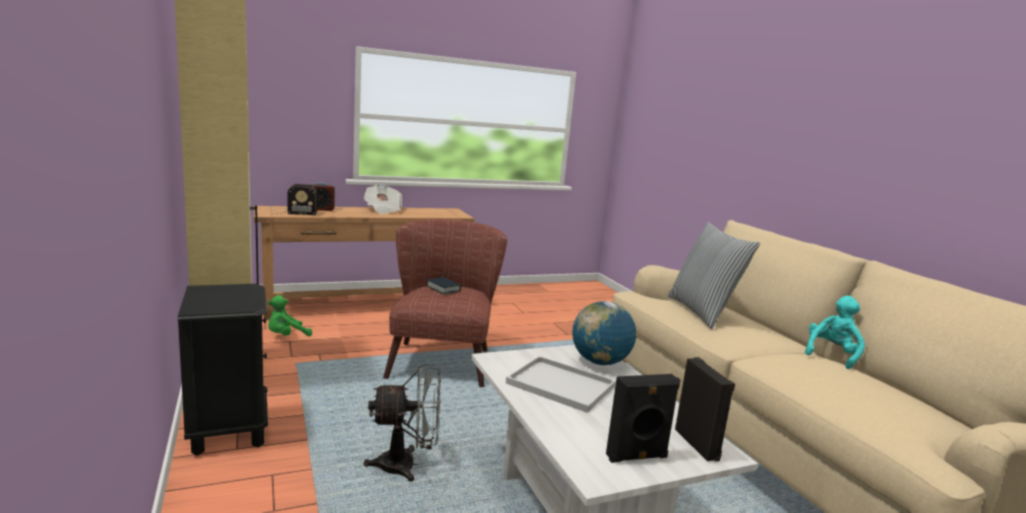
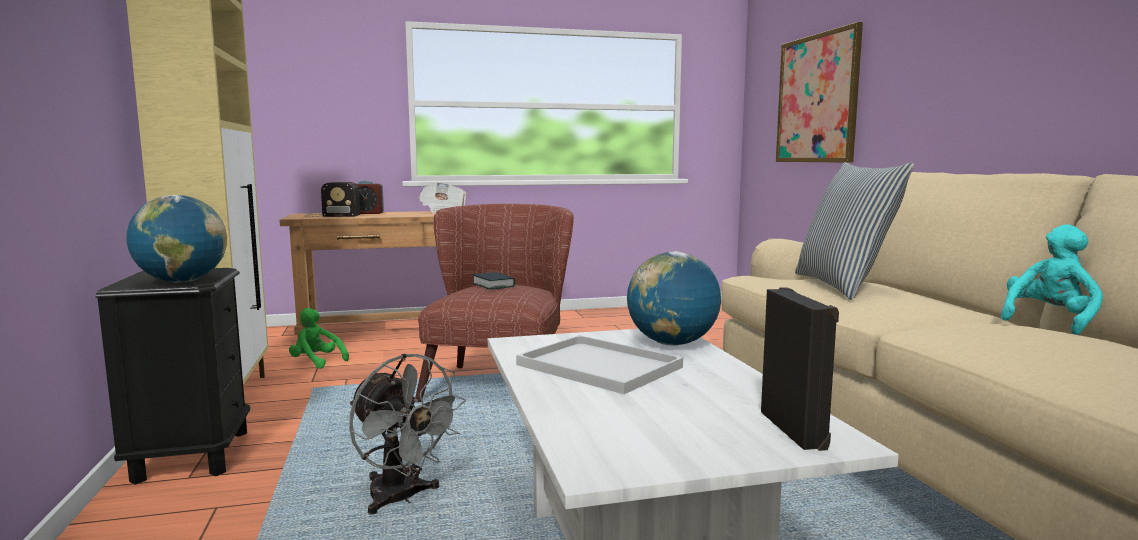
camera: 10 degrees right, 5 degrees down
(237, 304) = (182, 282): none -> globe
(286, 336) = (316, 362): green plush toy -> green plush toy turned 60 degrees clockwise
(407, 465) = (402, 499): grey fan -> grey fan turned 45 degrees clockwise
(637, 457) = (681, 444): black speaker -> none
(678, 143) = (817, 99): none -> picture

